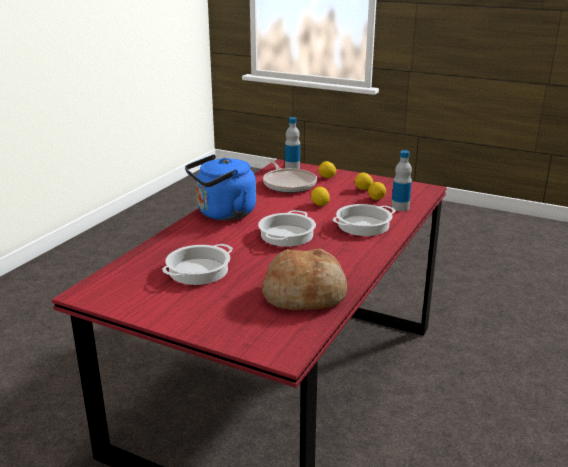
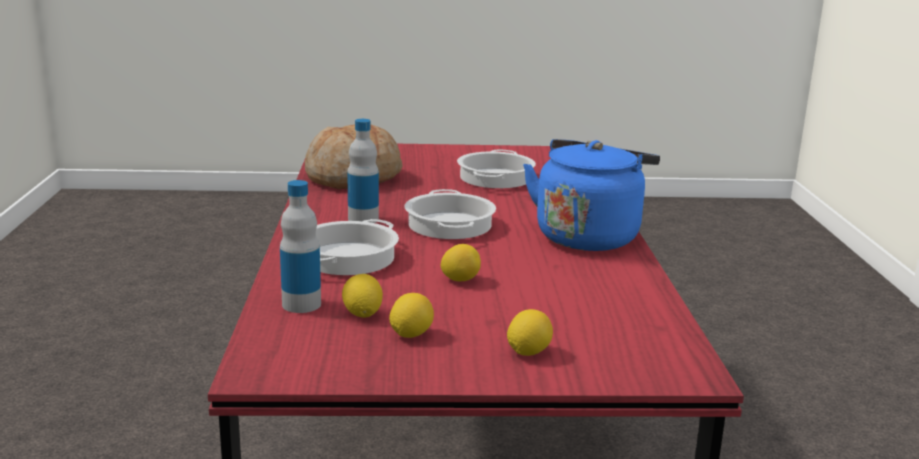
camera: 150 degrees right, 5 degrees down
(288, 184) = (583, 314): frying pan -> none
(292, 167) = (654, 368): bottle -> bottle (363, 219)

